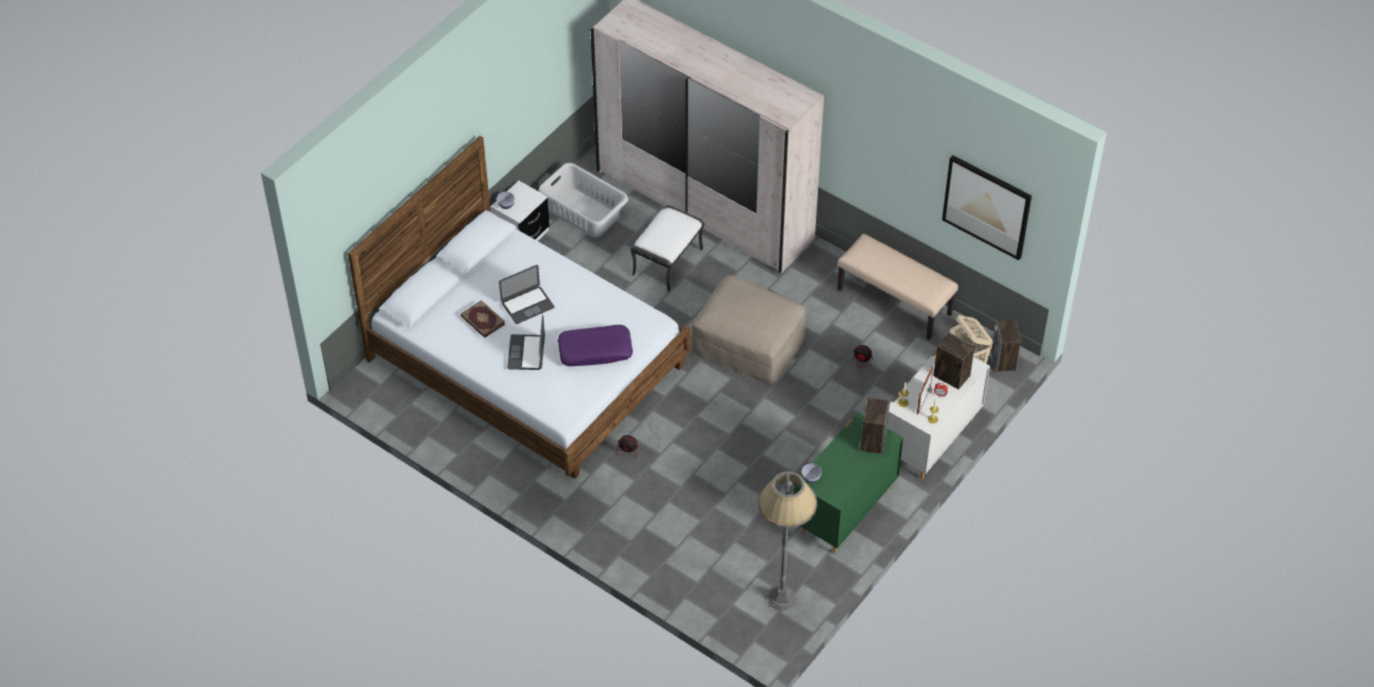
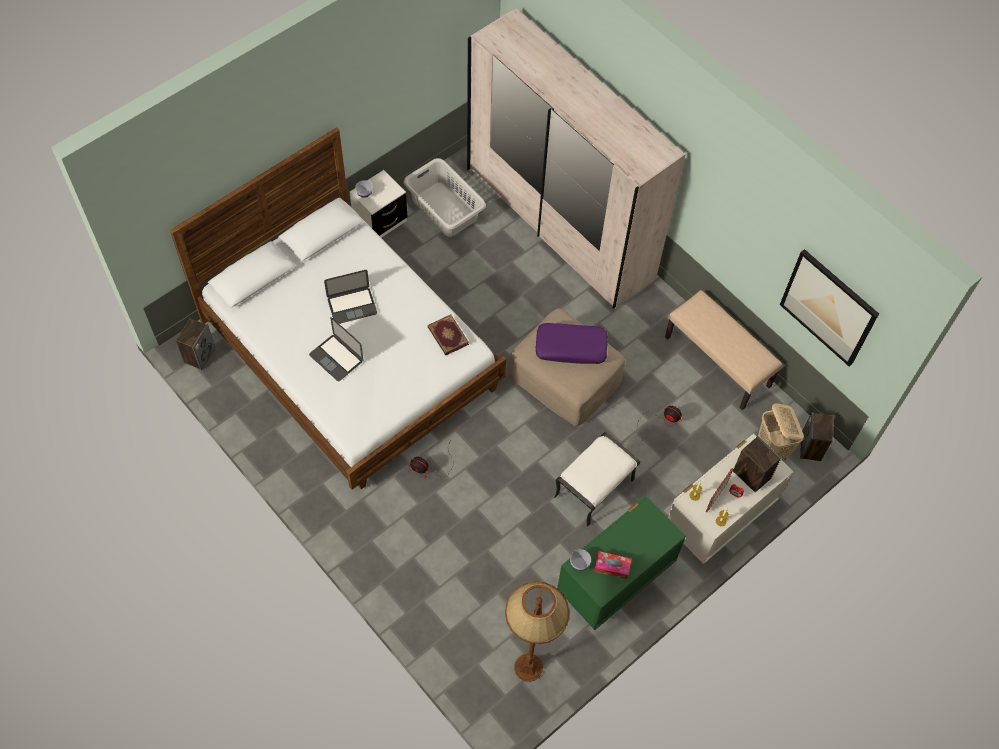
camera: 10 degrees right, 10 degrees up
(482, 321) = (304, 314): book -> book (447, 336)
(526, 352) = (336, 357): laptop -> laptop turned 60 degrees counterclockwise
(595, 350) = (404, 369): purple pillow -> purple pillow (571, 347)
(668, 262) = (510, 276): white ottoman -> white ottoman (594, 489)
(781, 598) = (528, 667): grey floor lamp -> brown floor lamp
(842, 475) = (612, 567): none -> tissue box
(873, 440) = (653, 533): speaker -> speaker (199, 355)

